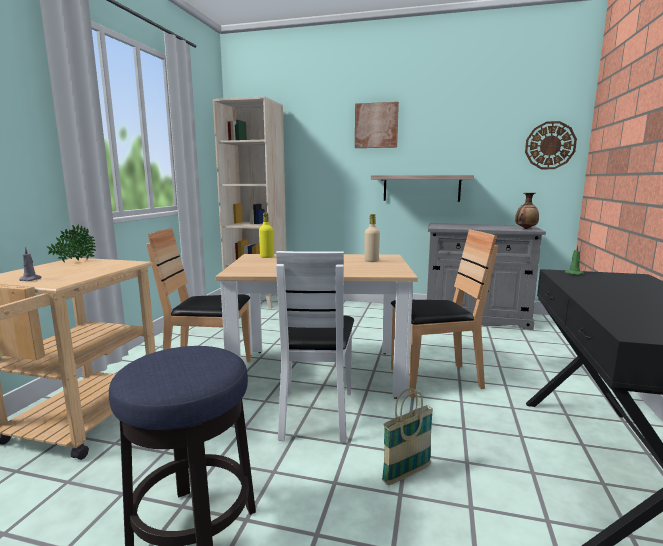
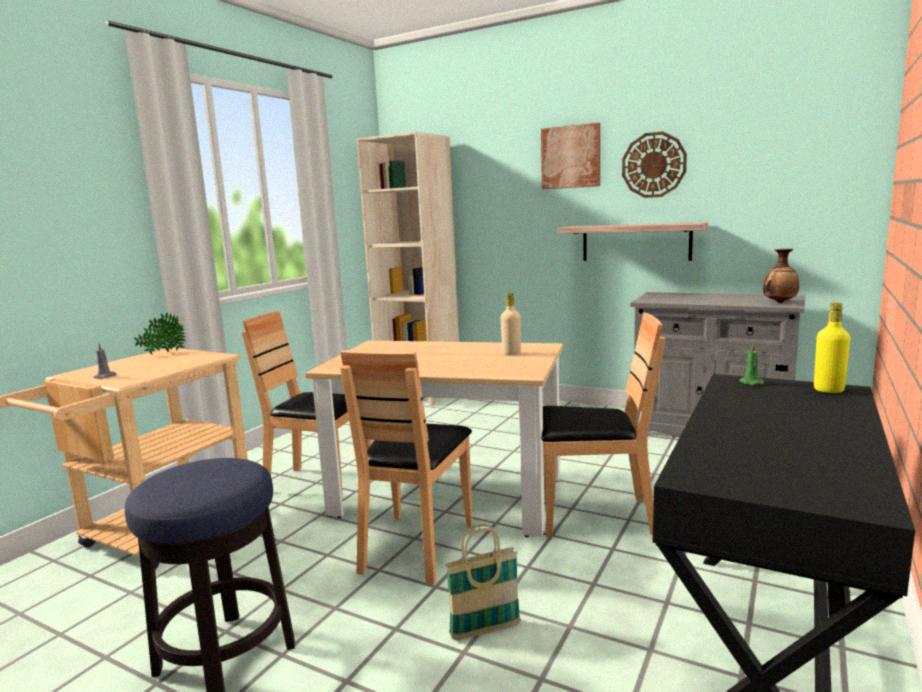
camera: 15 degrees right, 0 degrees up
(266, 257) = (388, 346): yellow bottle -> yellow bottle (828, 390)
(315, 414) = (416, 546): white chair -> brown chair
(550, 145) = (828, 174): wall clock -> wall clock (653, 165)

